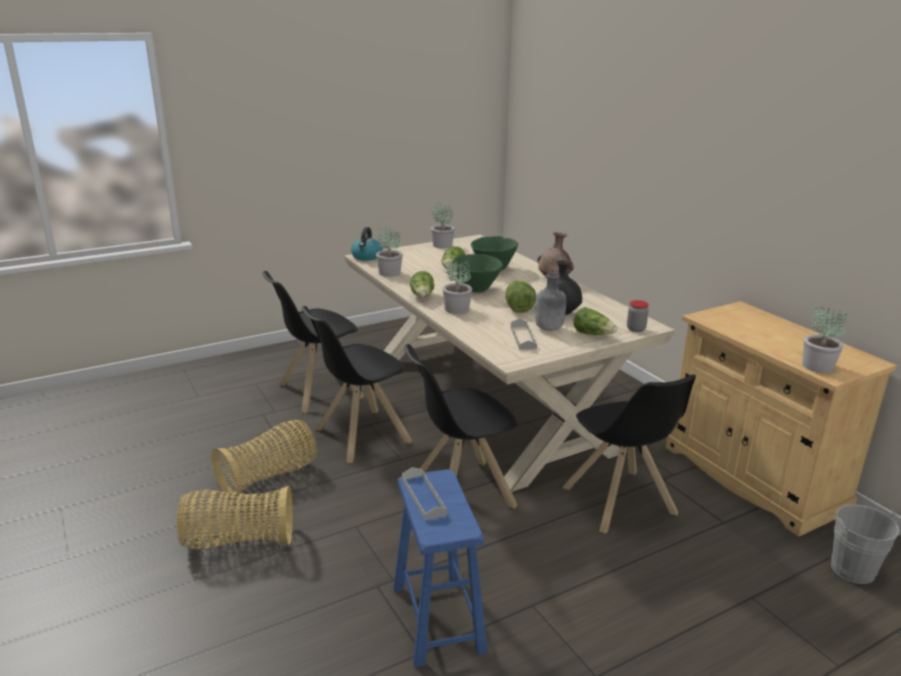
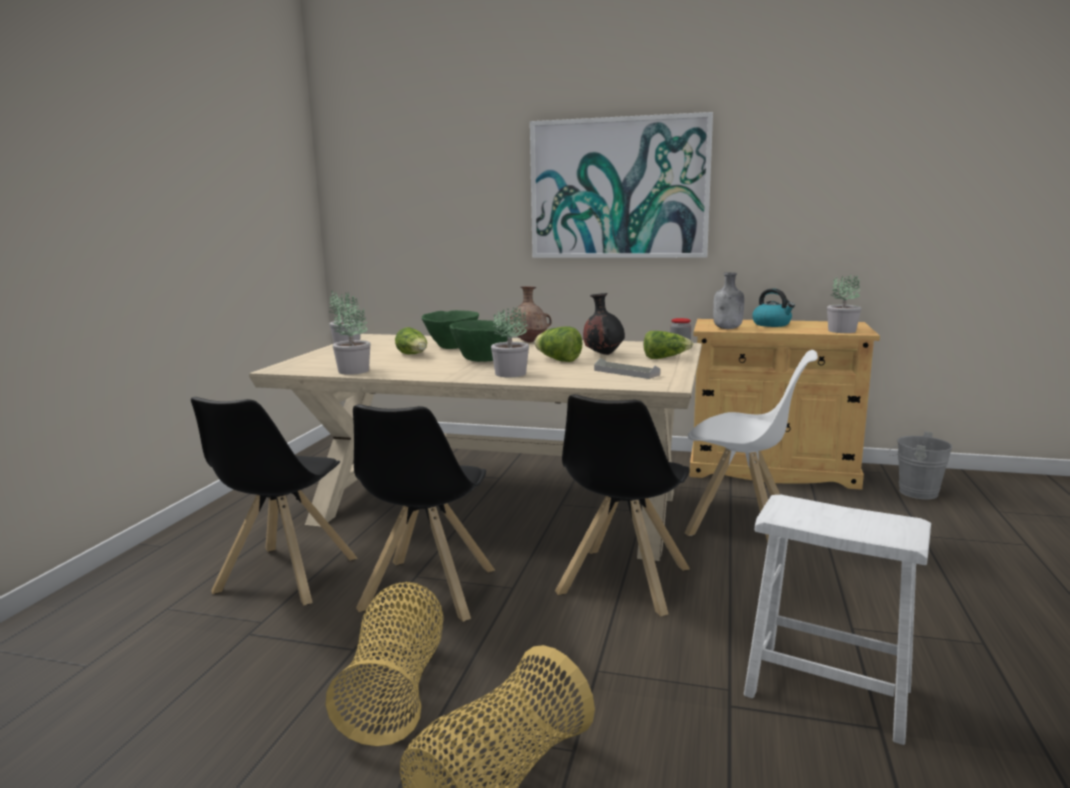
camera: 45 degrees left, 10 degrees down
(367, 257) = (284, 368): kettle -> kettle (772, 324)
(422, 296) = (448, 375): lettuce -> none
(423, 496) = (819, 520): grey tray -> none
(438, 618) = (827, 690): blue stool -> white stool
(548, 328) = (625, 363): grey bottle -> grey bottle (728, 328)
(620, 502) = (741, 524): black chair -> white chair
(698, 151) = (618, 189): none -> picture

